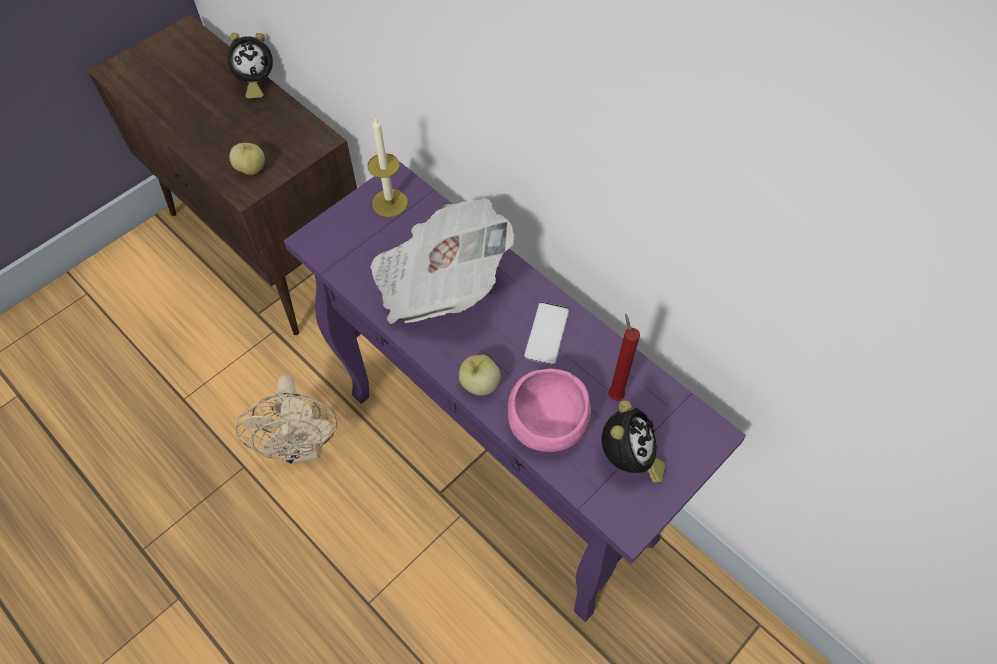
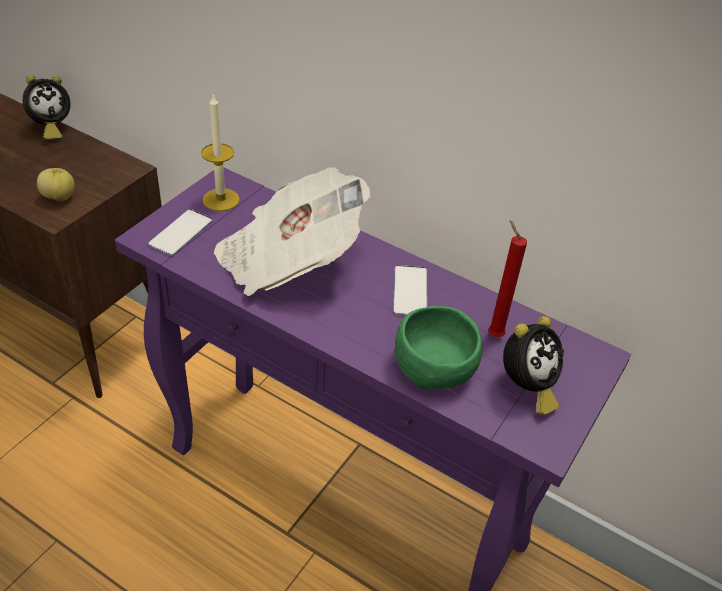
camera: 15 degrees left, 15 degrees down
(302, 447) = (123, 509): beige fan -> none
(345, 239) = (181, 232): none -> phone
(479, 384) = (355, 341): apple -> none
(549, 421) = (436, 365): pink bowl -> green bowl
(628, 459) = (526, 388): alarm clock -> alarm clock turned 45 degrees clockwise

